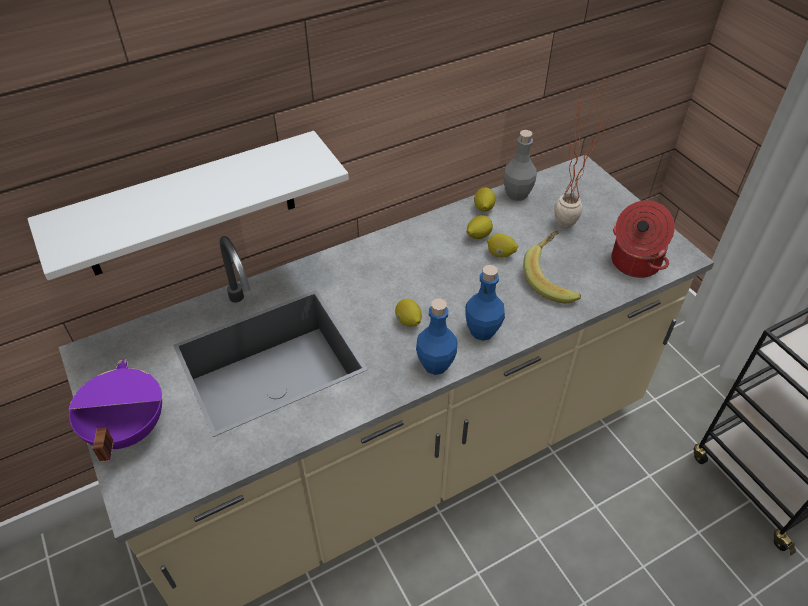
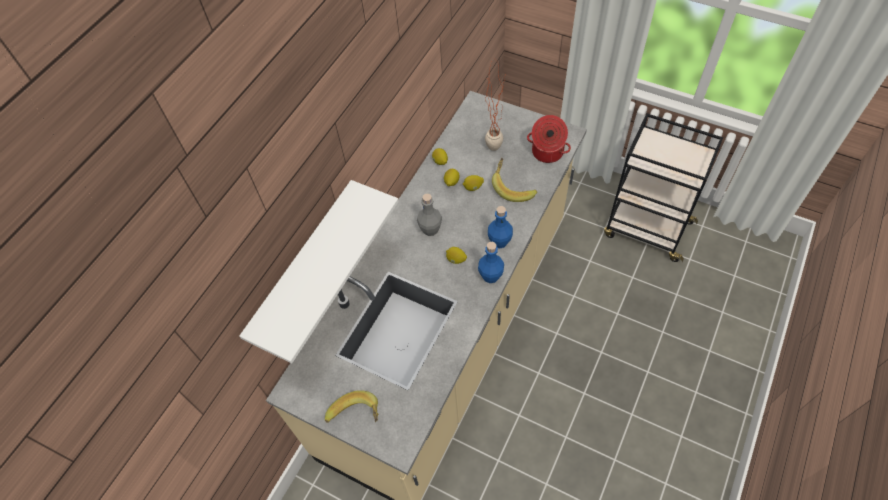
camera: 30 degrees left, 10 degrees up
(126, 429) = (356, 417): purple cooking pot -> banana
(517, 194) = (452, 141): grey bottle -> grey bottle (430, 229)

